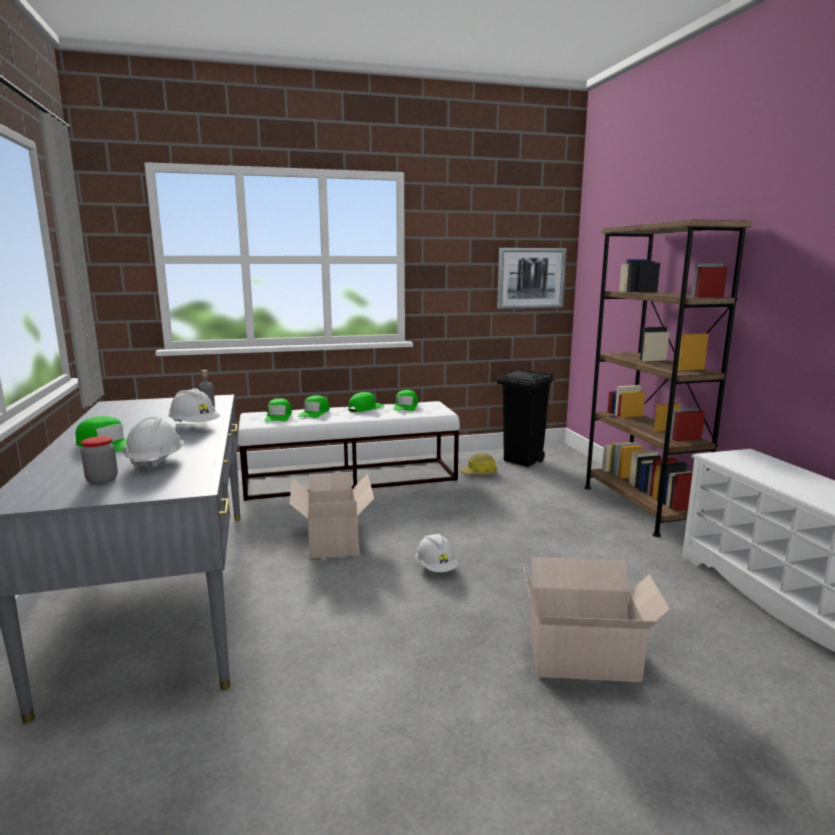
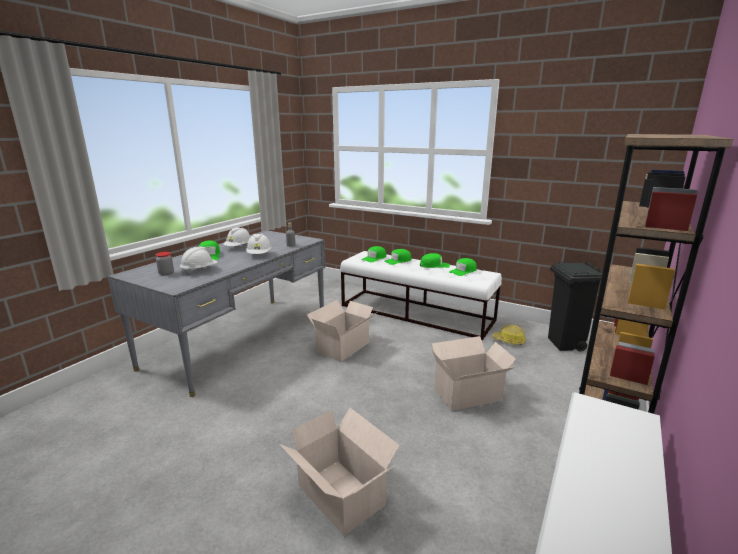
camera: 45 degrees right, 5 degrees up
(436, 568) = (363, 391): white hard hat -> white hard hat (239, 247)
(526, 526) = (469, 394): none -> cardboard box
(531, 278) = (620, 175): picture -> none

